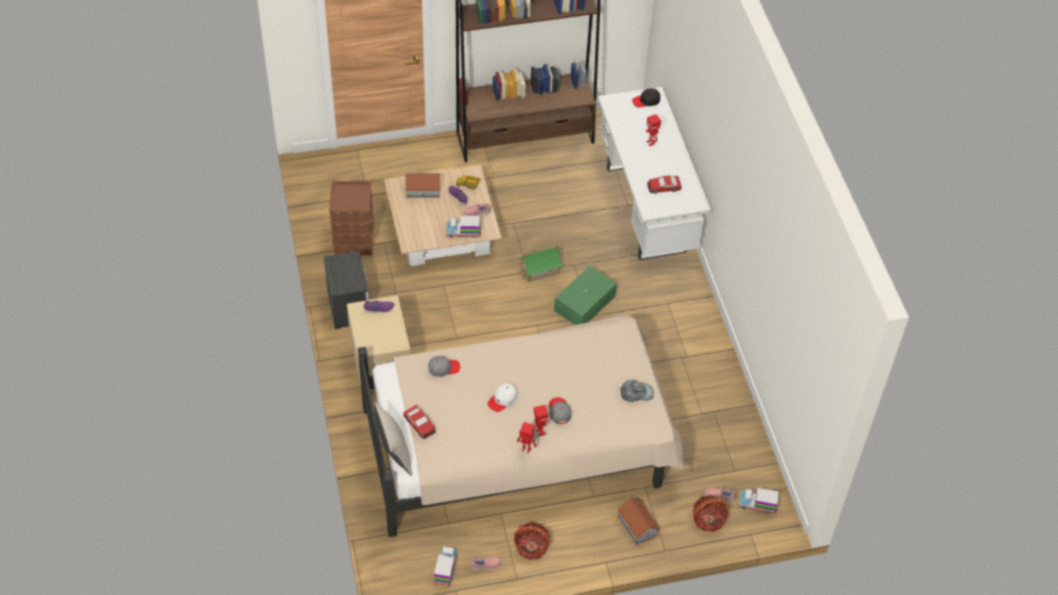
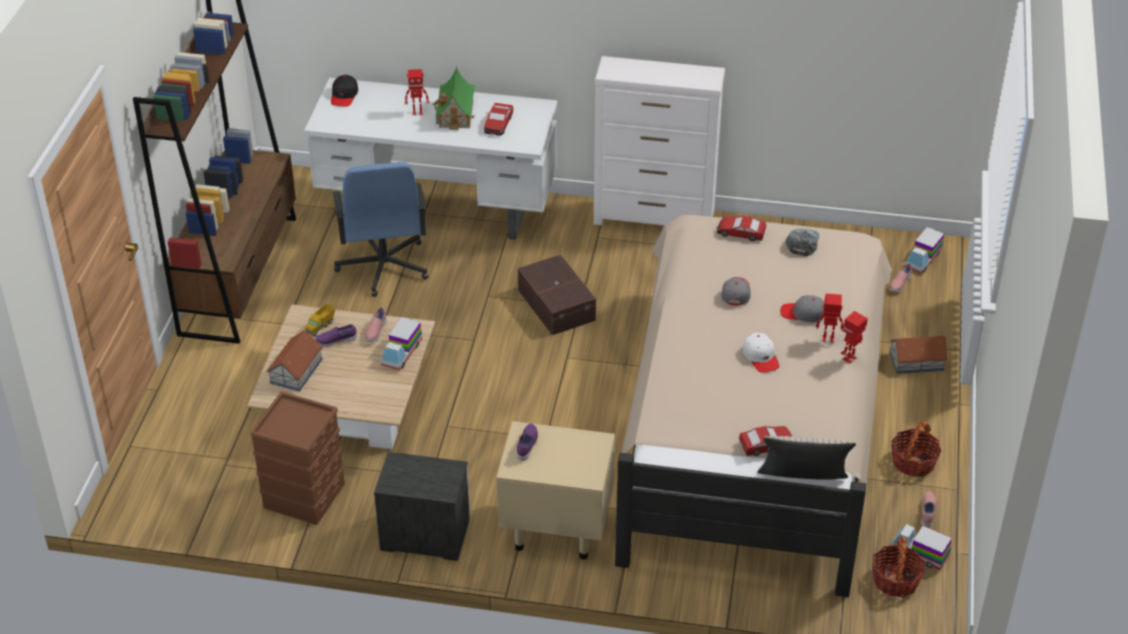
camera: 65 degrees left, 10 degrees down
(443, 368) = (681, 397): grey cap -> grey cap (736, 293)
(539, 269) = (476, 328): toy house -> toy house (456, 114)
(572, 203) = (383, 267): none -> blue office chair
(585, 303) = (557, 304): green storage box -> brown storage box
(628, 355) = (741, 233): none -> toy car
(707, 329) = (655, 218): none -> white dresser
(708, 519) = (928, 302): basket -> basket (895, 580)

